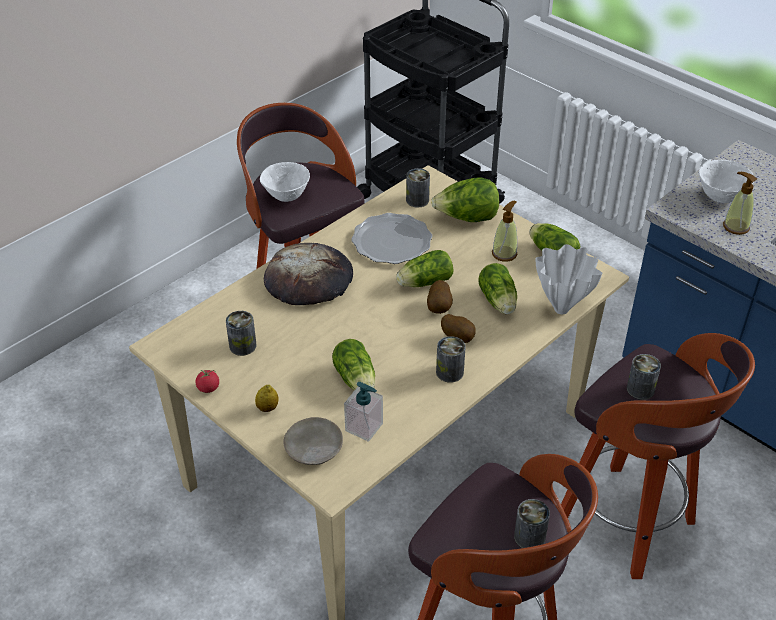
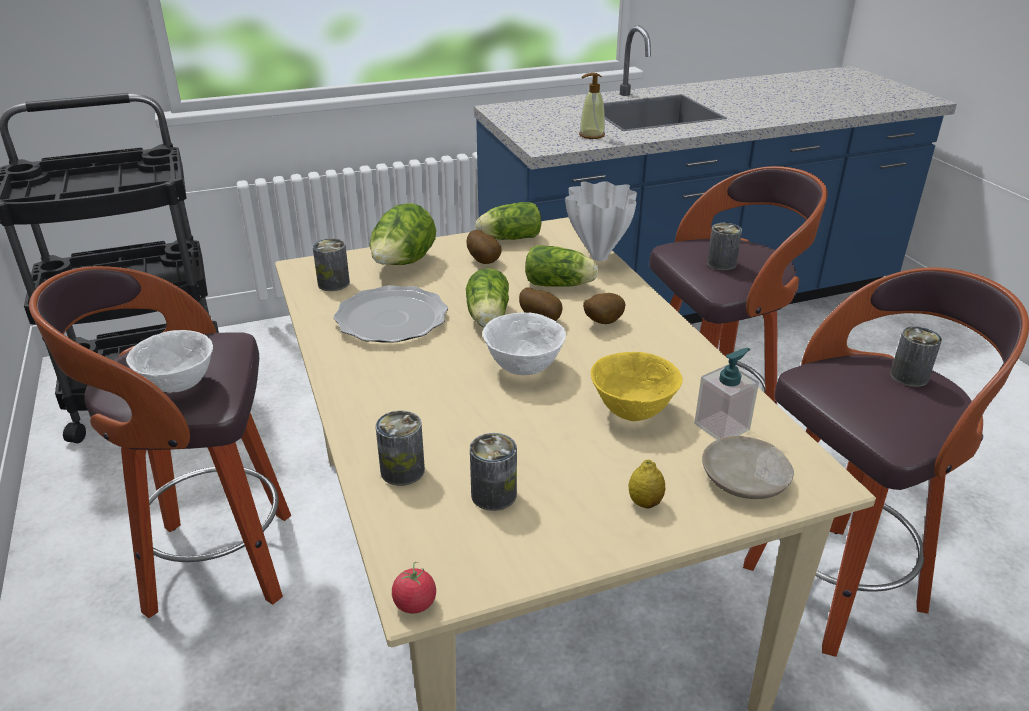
camera: 65 degrees left, 10 degrees down
(208, 388) = (566, 556): tomato -> tomato (415, 603)
(309, 279) = (402, 397): bread -> none
(356, 380) = (632, 411): lettuce -> yellow bowl
(449, 372) = (656, 343): can -> can (402, 470)
(504, 253) = (484, 261): soap dispenser -> potato
(720, 197) = (545, 129): white bowl -> white bowl (524, 367)

